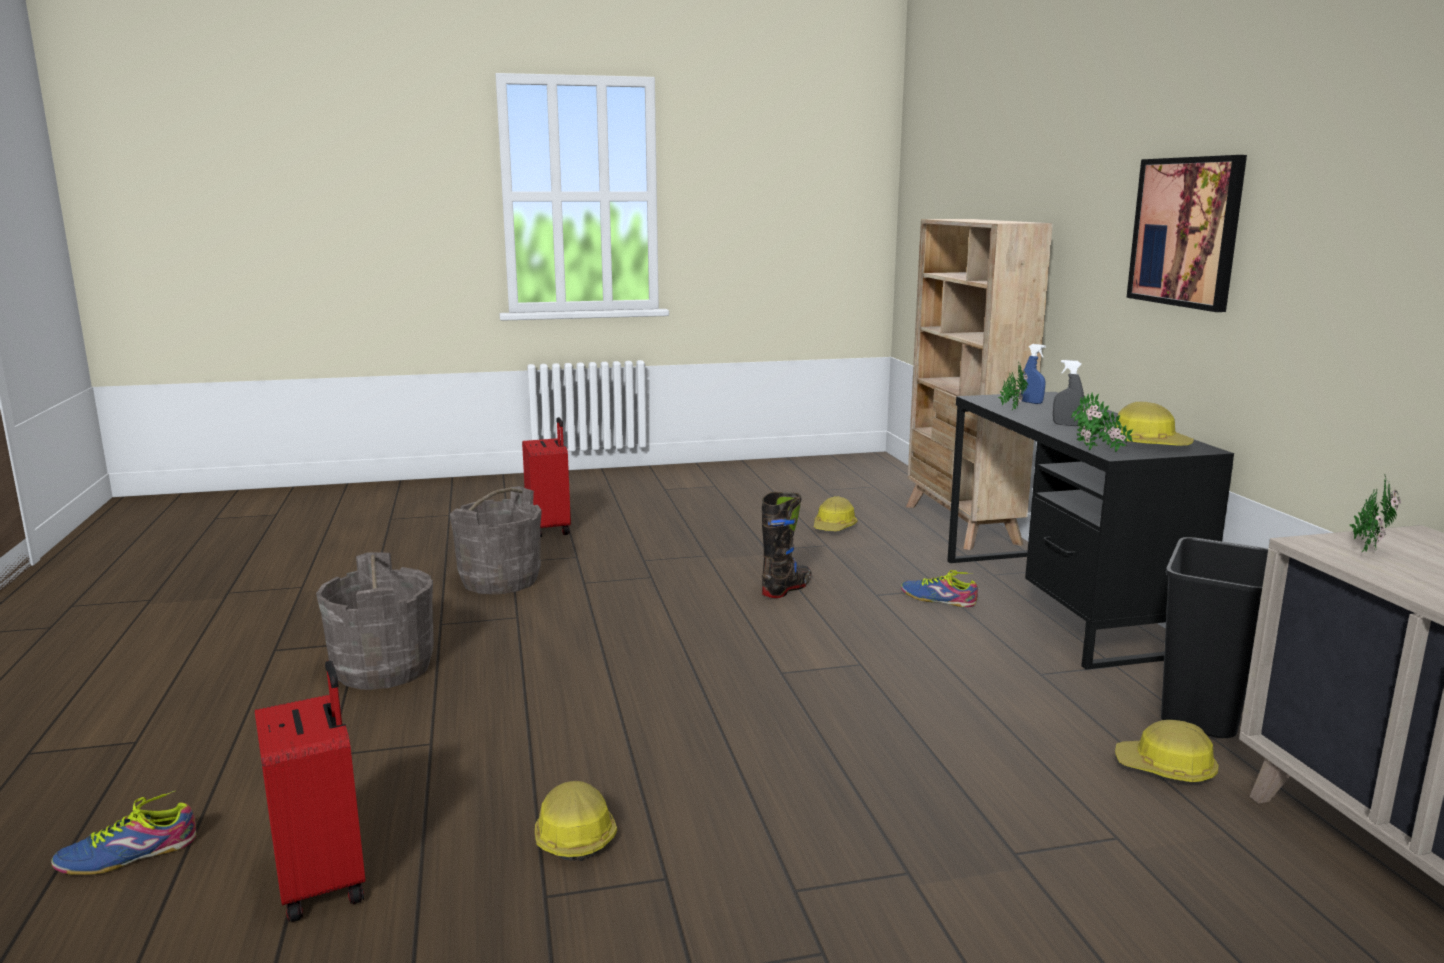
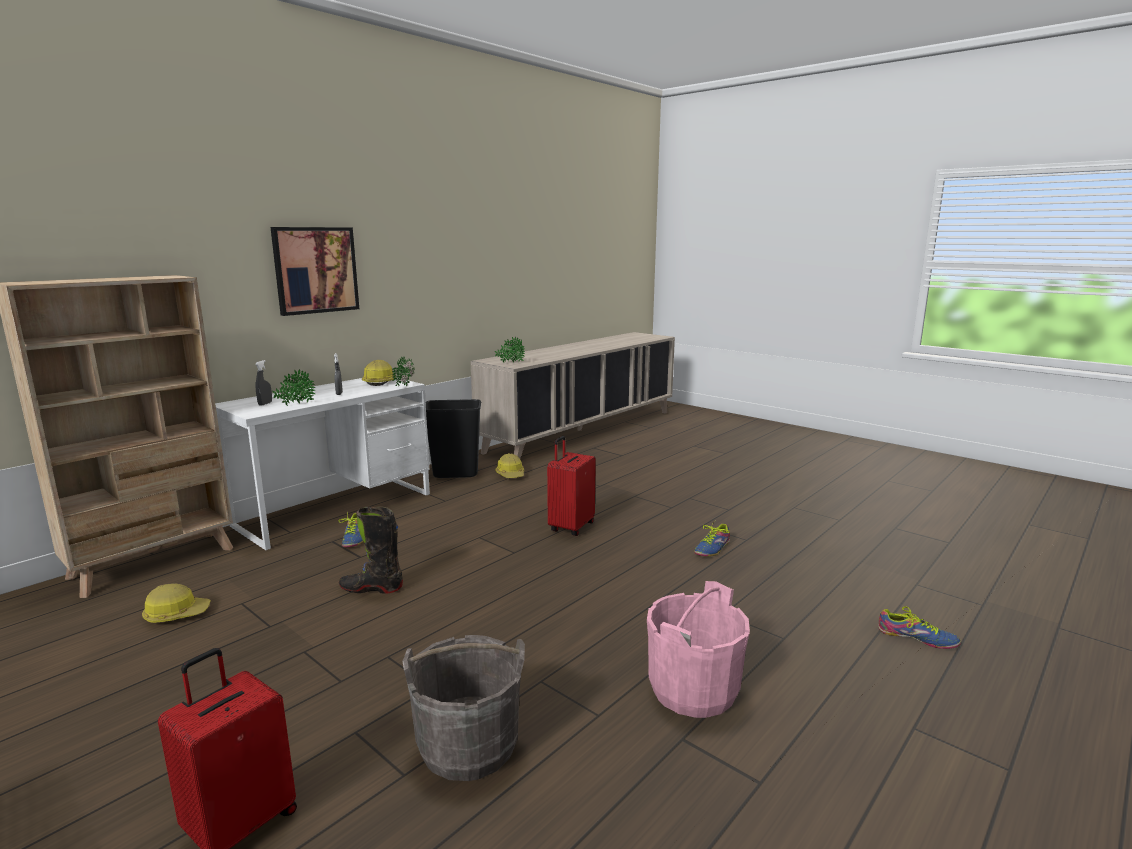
camera: 125 degrees left, 0 degrees up
(324, 881) = (823, 581): red suitcase -> red suitcase (570, 527)
(383, 669) = (693, 690): grey bucket -> pink bucket
(573, 834) = (712, 548): hard hat -> shoe
(1031, 402) = (265, 404): blue spray bottle -> grey spray bottle
(1060, 603) = (336, 509): black desk -> white desk

